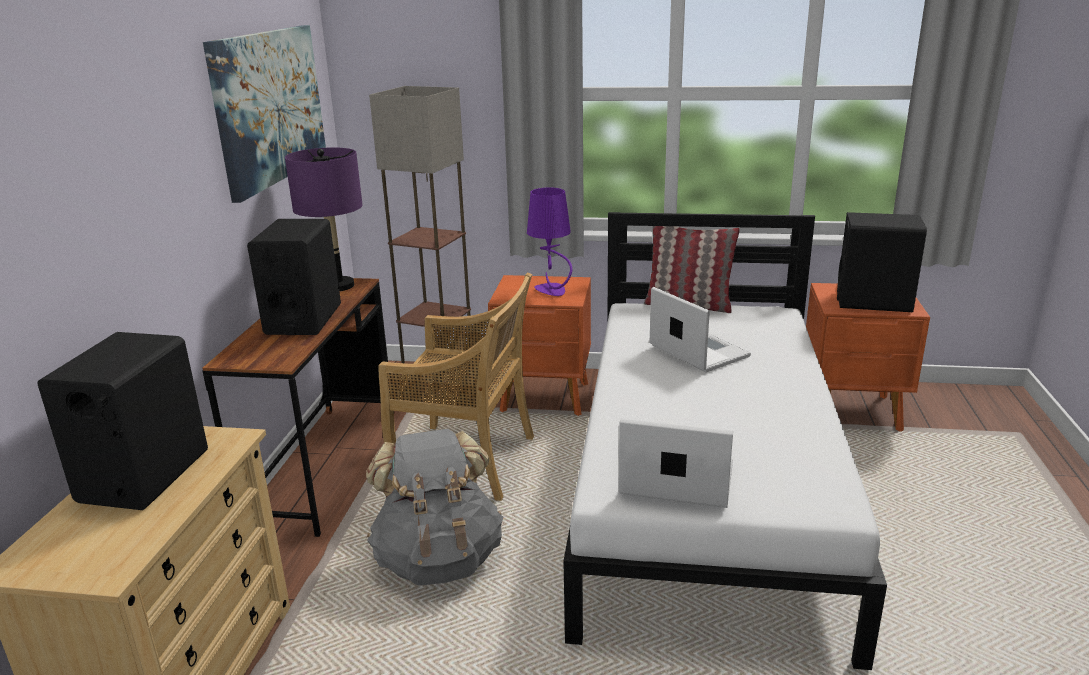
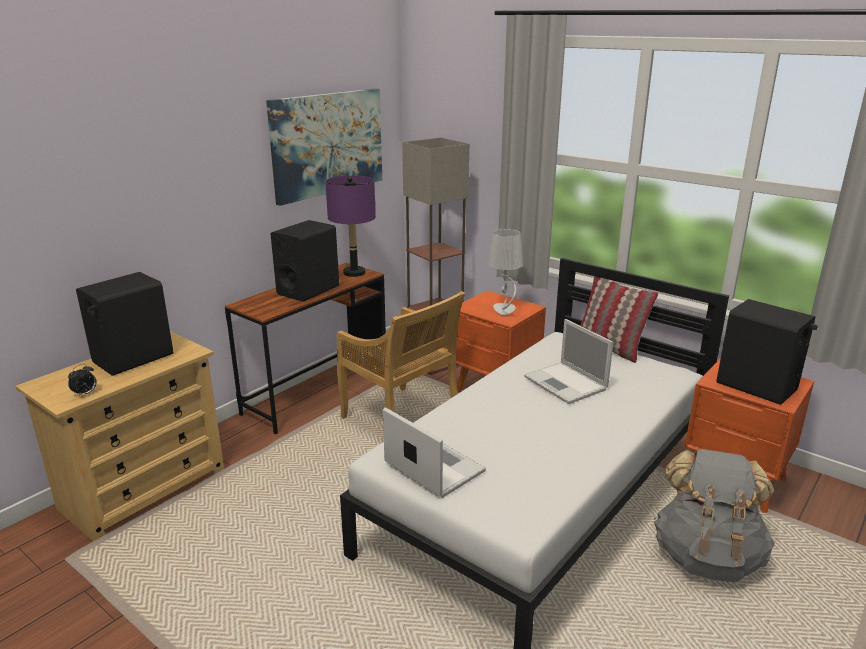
camera: 30 degrees right, 0 degrees up
(131, 550) = (85, 394): none -> alarm clock
(439, 559) = (325, 473): grey backpack -> grey backpack (706, 556)
(552, 290) = (504, 310): purple table lamp -> grey table lamp
(697, 350) = (566, 383): laptop -> laptop turned 150 degrees clockwise

